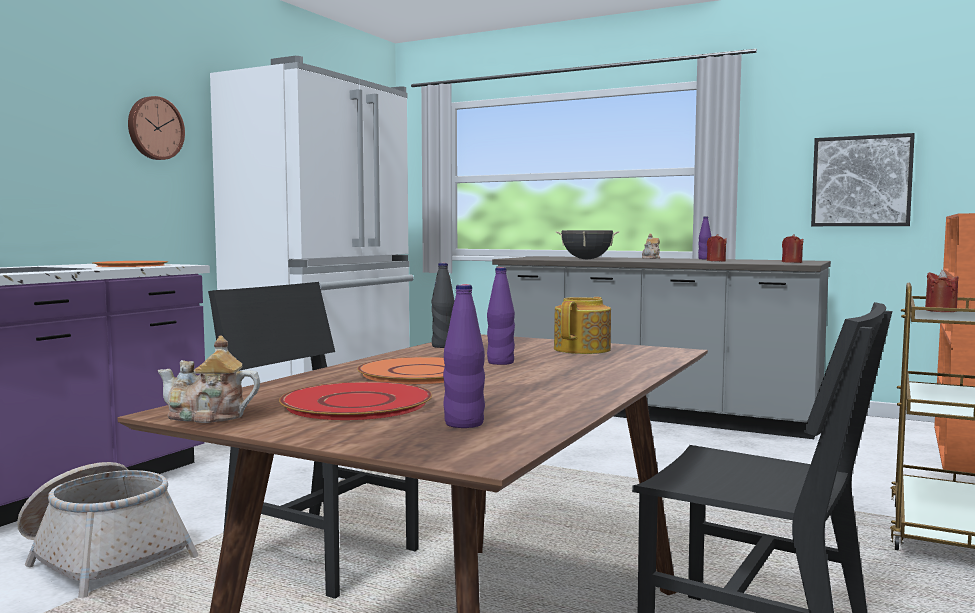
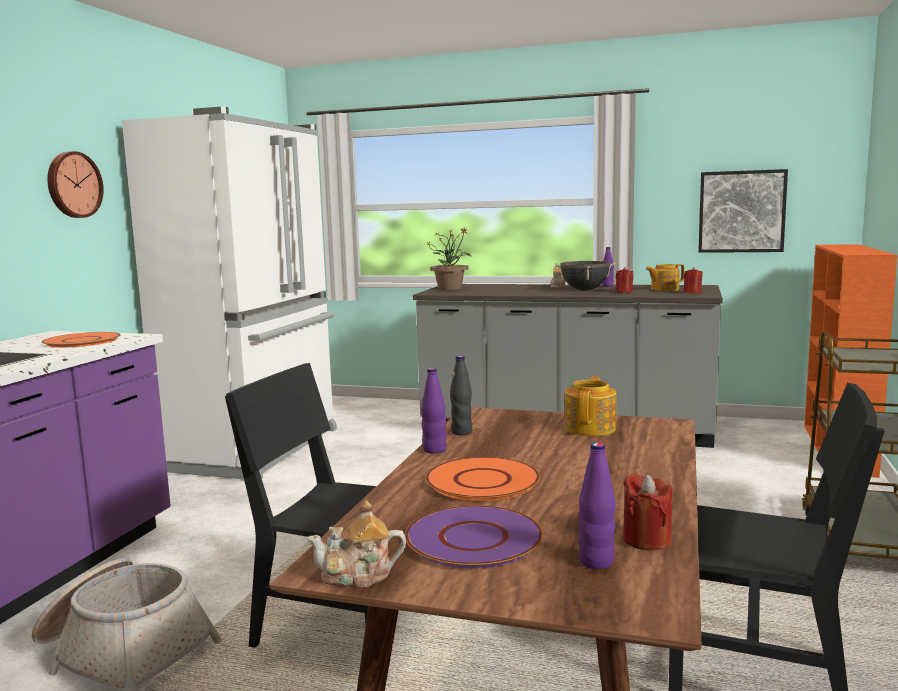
camera: 10 degrees left, 5 degrees up
(358, 403) = (474, 539): red plate -> purple plate
(500, 362) = (538, 457): purple bottle -> purple bottle (434, 450)
(536, 257) = (450, 288): none -> potted plant
(586, 259) = (503, 292): black cooking pot -> black cooking pot (584, 290)
(763, 261) = (664, 289): none -> teapot
(940, 311) = (849, 353): red candle -> red candle (646, 540)

